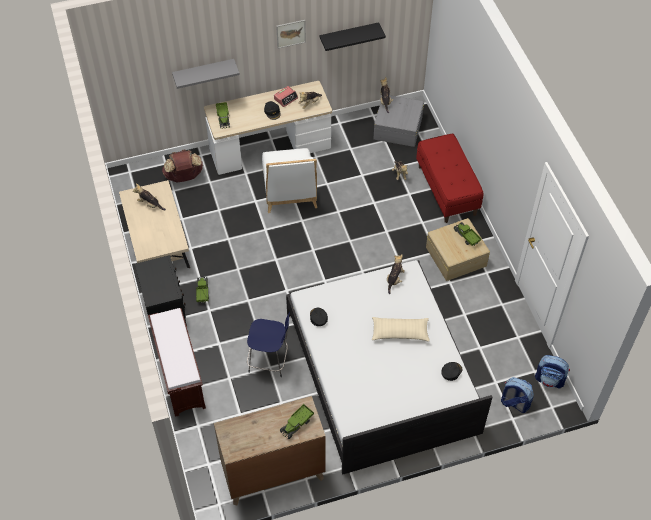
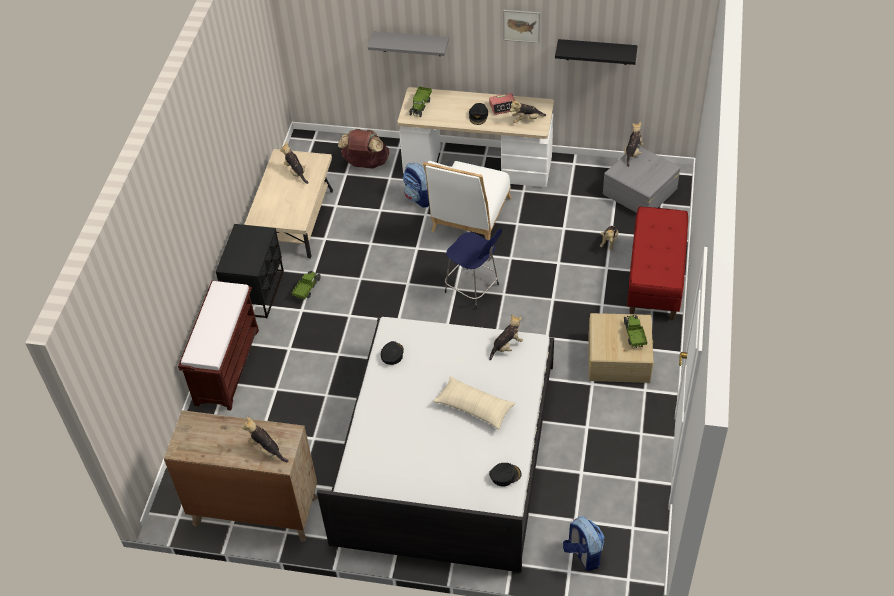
camera: 30 degrees right, 5 degrees down
(269, 360) = (330, 388): blue stool -> blue stool (473, 289)
(297, 424) = (267, 449): toy truck -> plush toy
(549, 379) = (646, 546): backpack -> backpack (419, 198)

